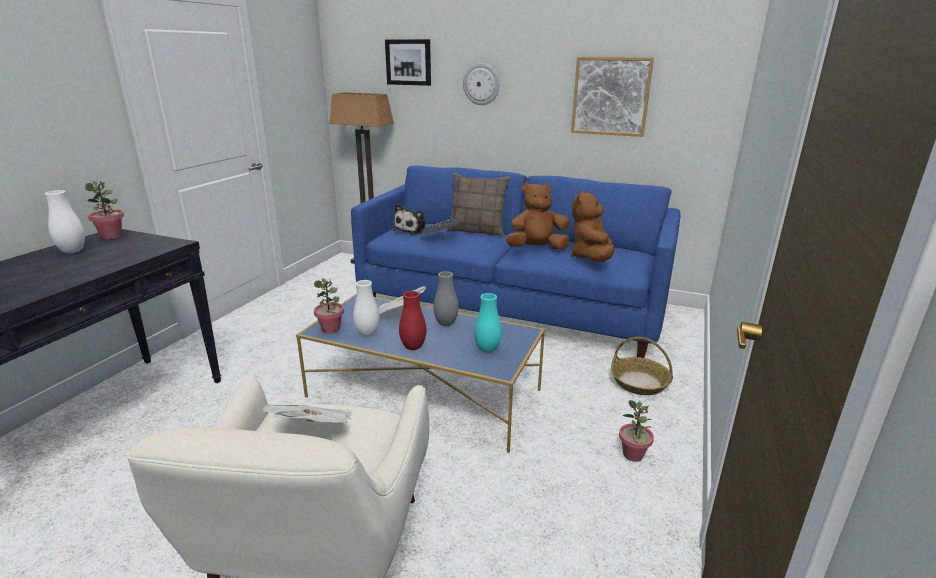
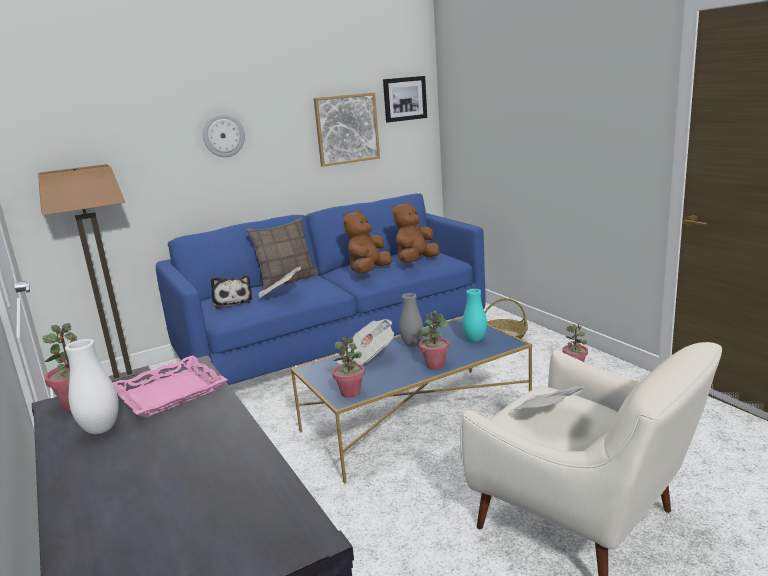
camera: 50 degrees left, 5 degrees down
(128, 250) = (170, 393): none -> pink tray
(367, 334) = (384, 378): white vase -> none
(408, 62) = (127, 123): picture -> picture (404, 99)
(413, 347) = (435, 365): red vase -> potted plant
(591, 258) = (416, 261): brown plush toy -> brown plush toy turned 75 degrees clockwise

